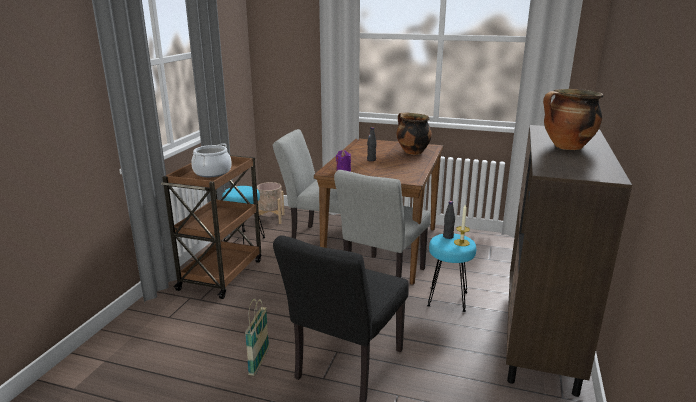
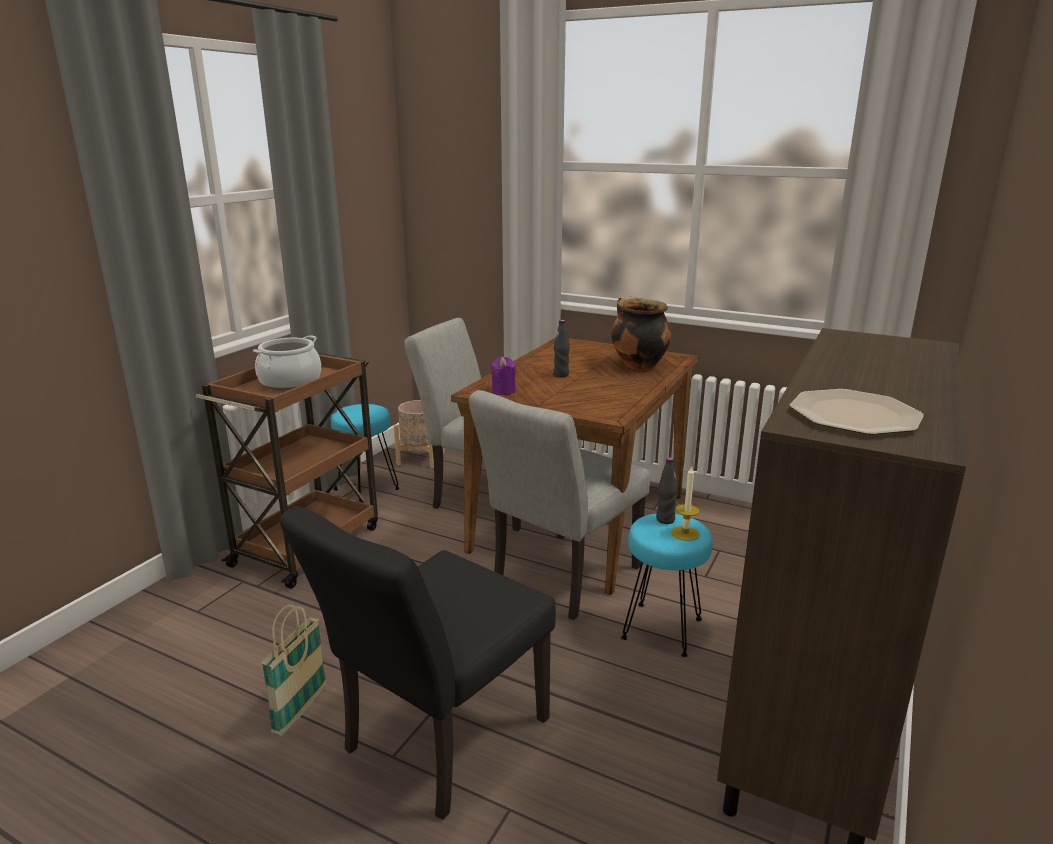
camera: 10 degrees right, 0 degrees up
(566, 147) = (868, 375): cooking pot -> none
(570, 166) = (853, 415): none -> plate

